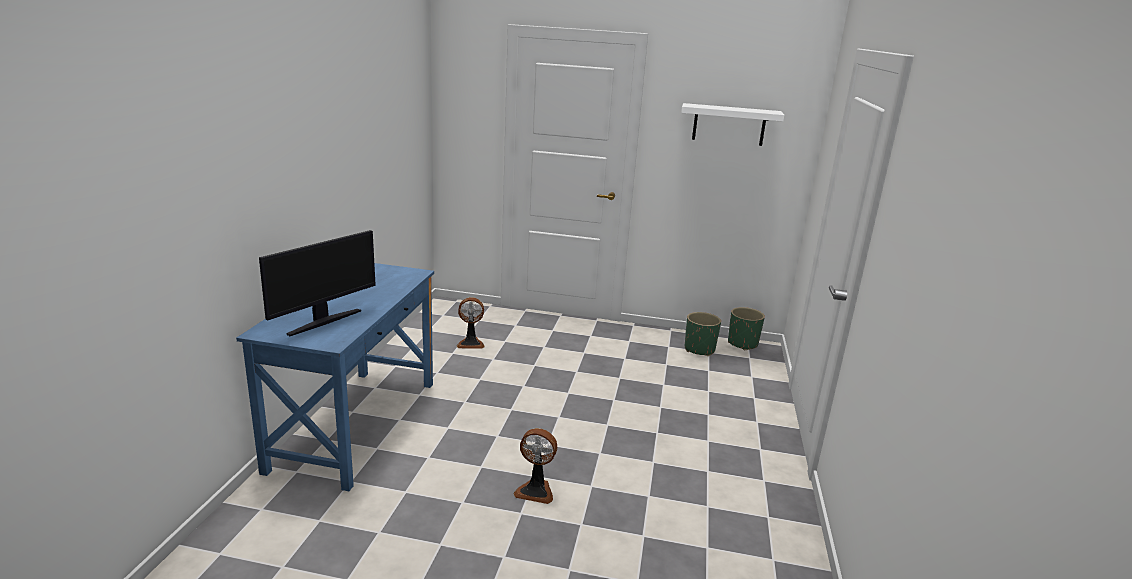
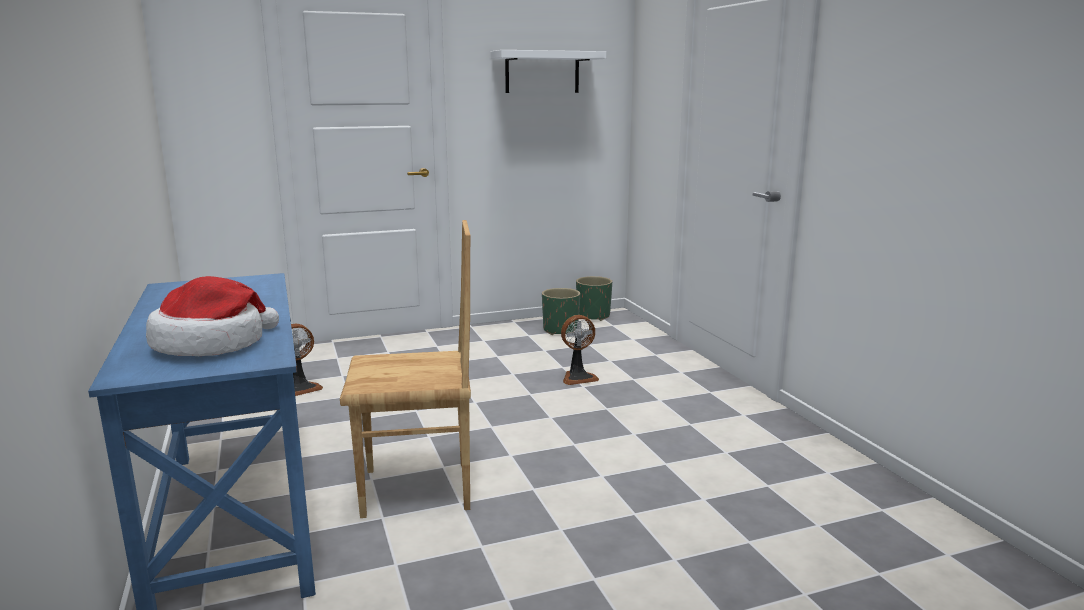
camera: 30 degrees left, 5 degrees down
(323, 321) = (212, 343): monitor -> hat
(465, 447) = (418, 490): none -> brown chair
(536, 490) = (550, 502): fan -> fan (578, 377)

